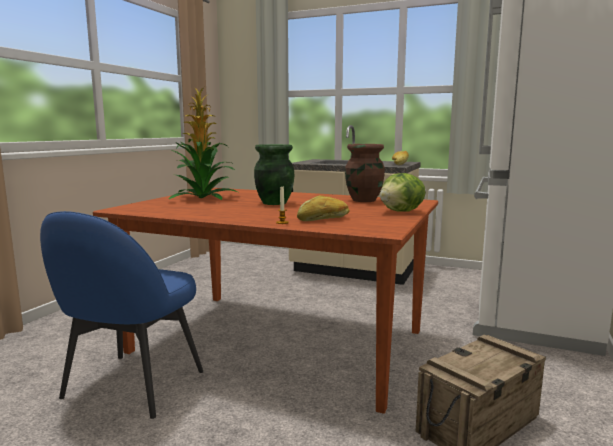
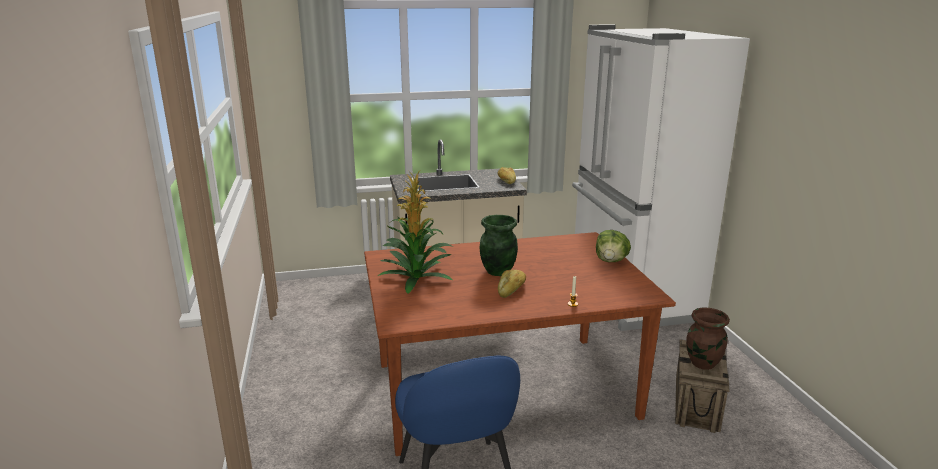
camera: 35 degrees left, 10 degrees up
(323, 219) = (586, 289): bread -> bread (511, 289)
(363, 200) = (551, 247): brown vase -> brown vase (702, 363)

